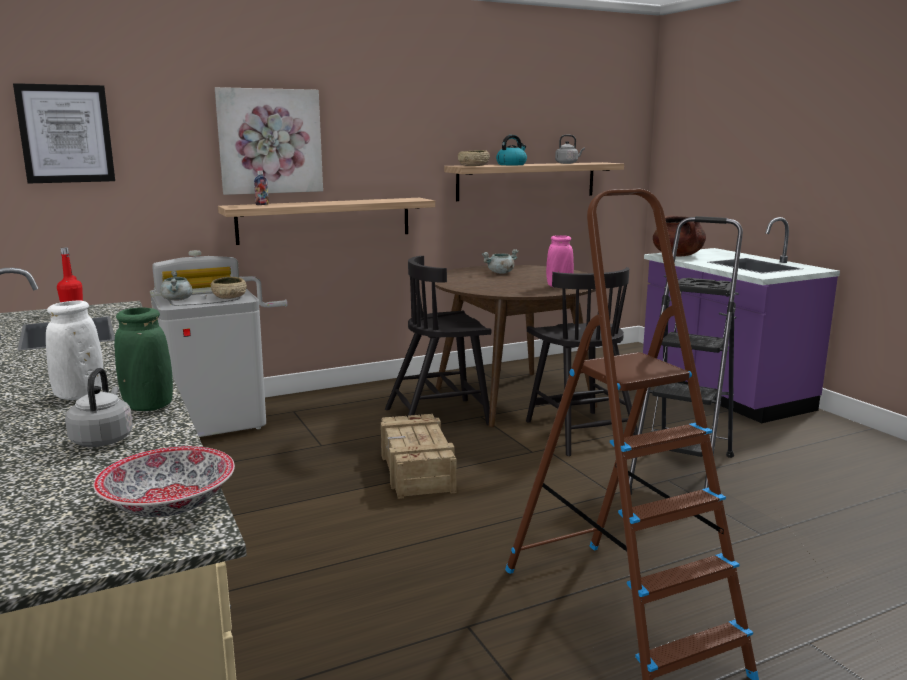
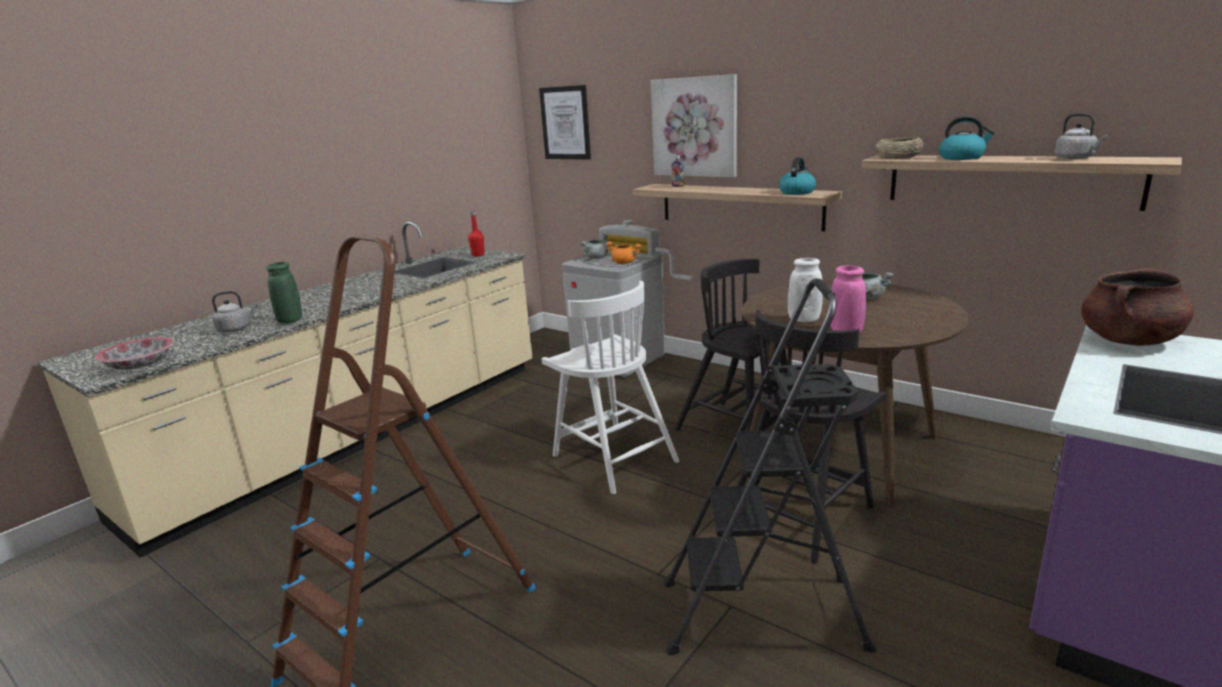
camera: 65 degrees right, 5 degrees up
(79, 396) = (307, 305): white vase -> white vase (804, 320)
(229, 296) = (624, 263): beige bowl -> orange cooking pot
(395, 199) = (797, 192): none -> kettle
(416, 469) = (612, 457): crate -> white chair

